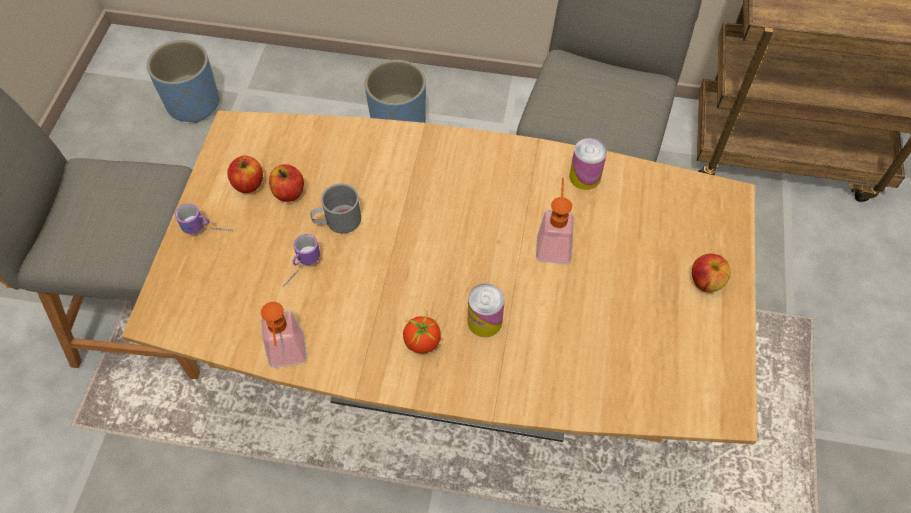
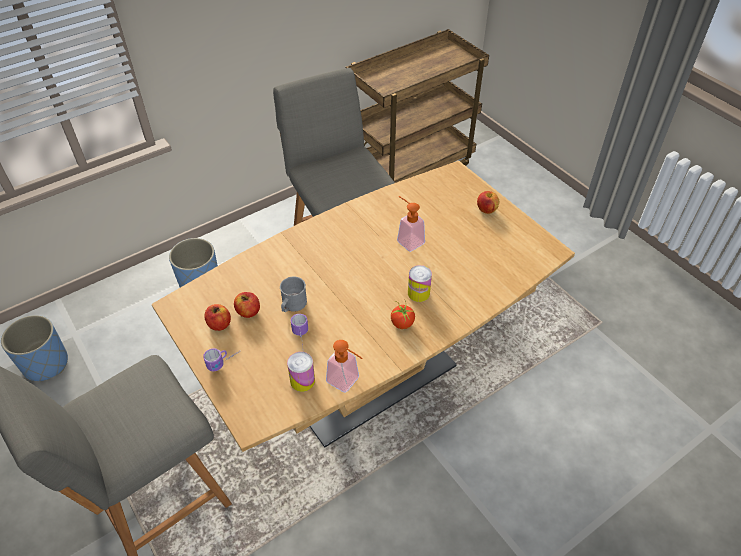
camera: 45 degrees left, 10 degrees down
(585, 177) = (386, 204): can -> can (302, 381)

